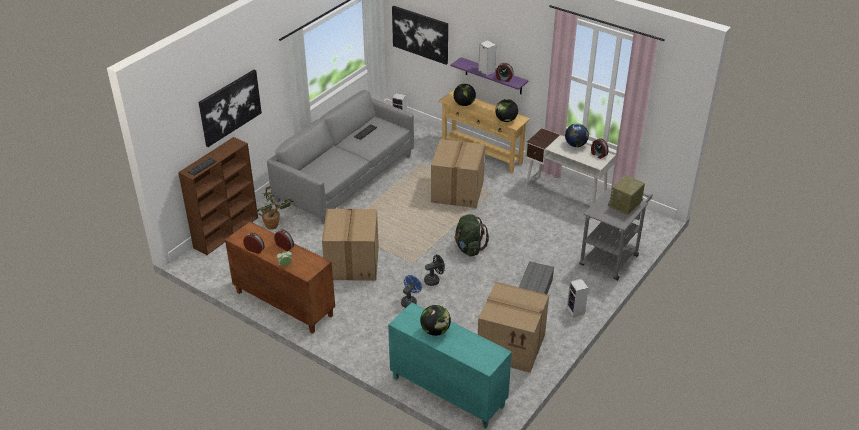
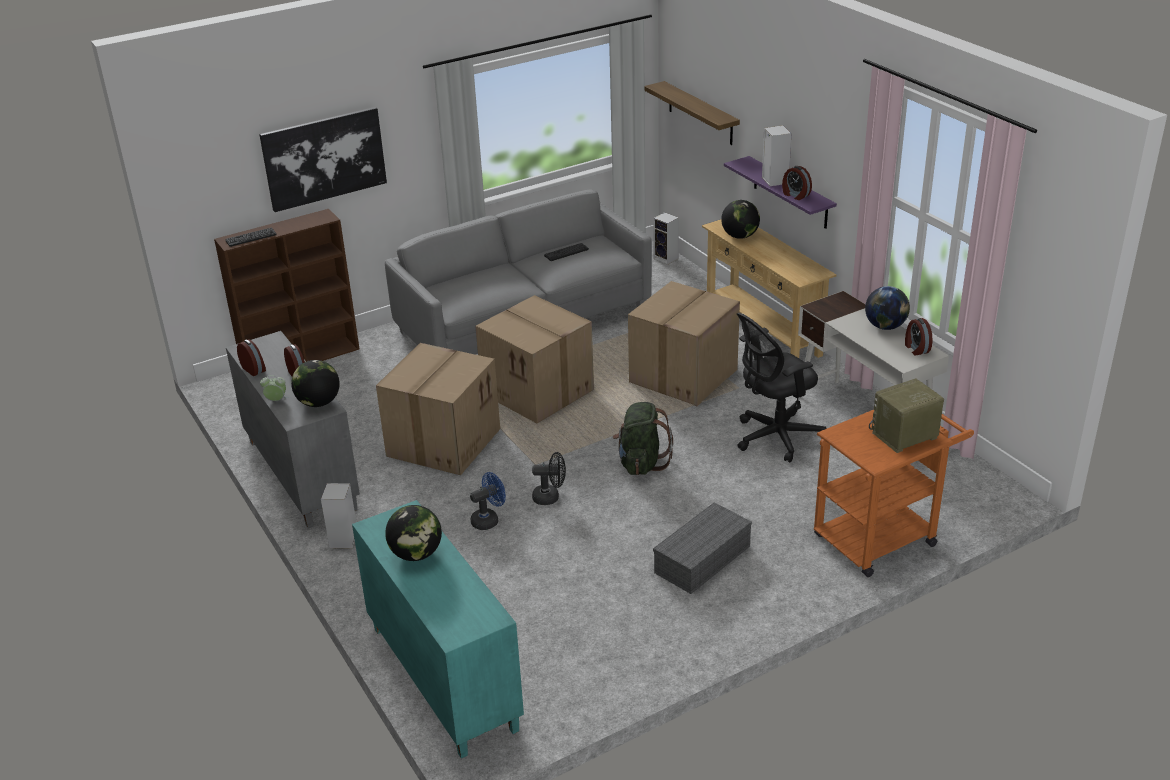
camera: 25 degrees right, 5 degrees down
(275, 225) = (375, 364): potted plant -> none
(283, 304) = (300, 475): brown cabinet -> grey cabinet
(420, 34) = (700, 113): picture -> shelf
(506, 120) = (792, 270): globe -> globe (318, 403)
(512, 345) = (604, 634): cardboard box -> cardboard box (539, 392)
(527, 216) = (775, 437): none -> black office chair
(576, 311) = (757, 608): speaker -> speaker (344, 540)
(611, 257) = (882, 535): grey cart -> orange cart

